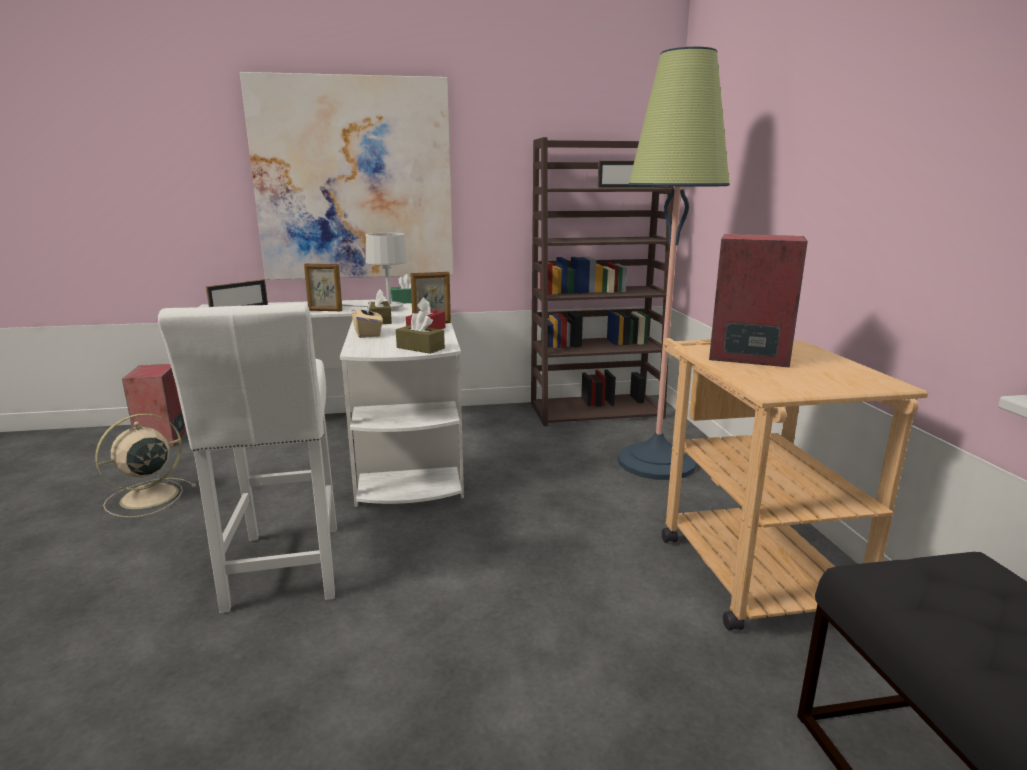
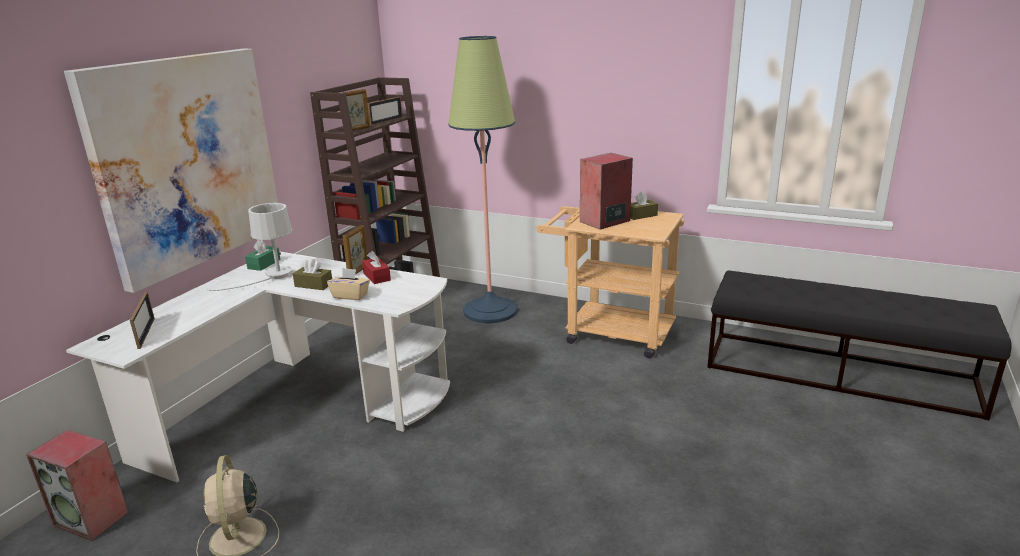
camera: 55 degrees left, 5 degrees up
(285, 571) = (457, 478): white stool -> none
(325, 310) = (232, 298): picture frame -> picture frame (358, 129)
(420, 348) = (422, 287): brown tissue box -> brown tissue box (641, 215)

